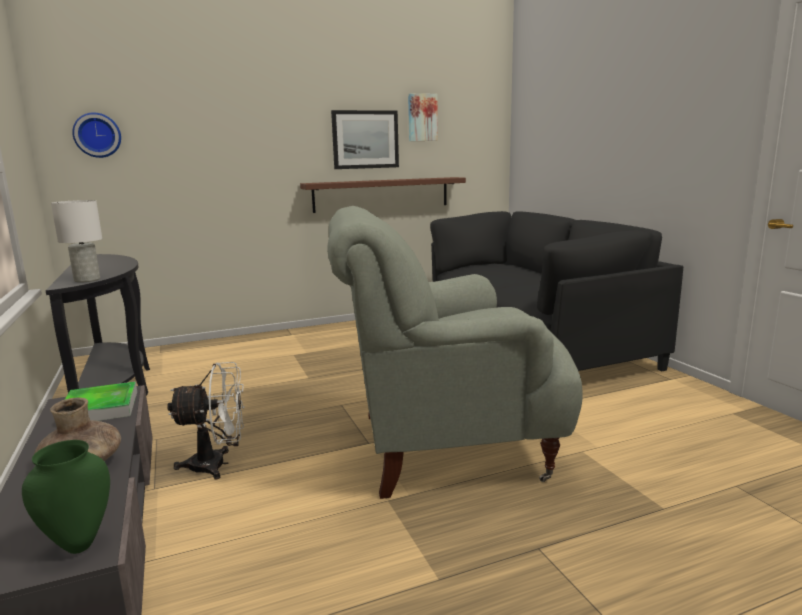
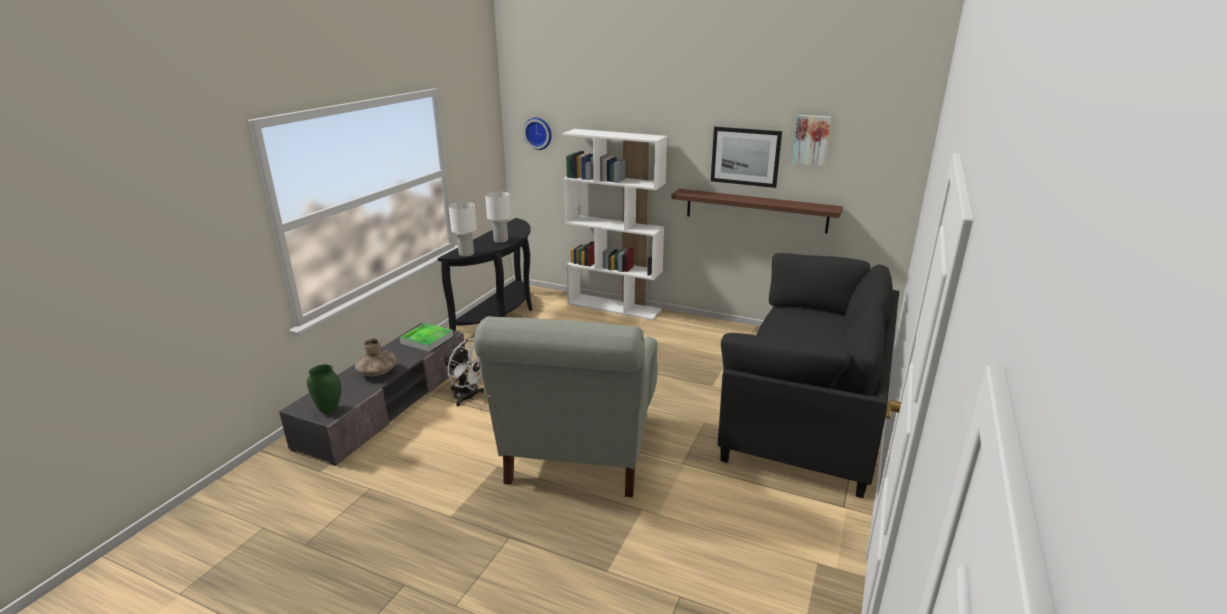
camera: 45 degrees right, 10 degrees up
(111, 266) = (501, 240): none -> white table lamp
(245, 339) = (614, 306): none -> white bookcase
(445, 445) = (579, 454): grey armchair -> grey armchair turned 120 degrees counterclockwise

